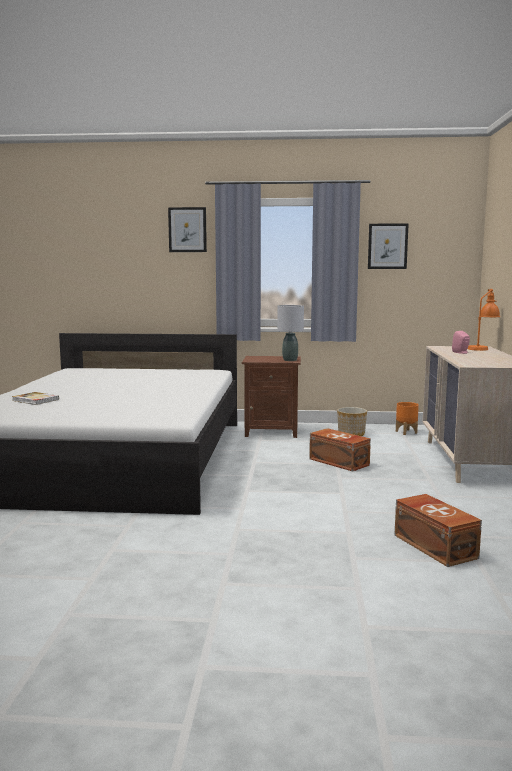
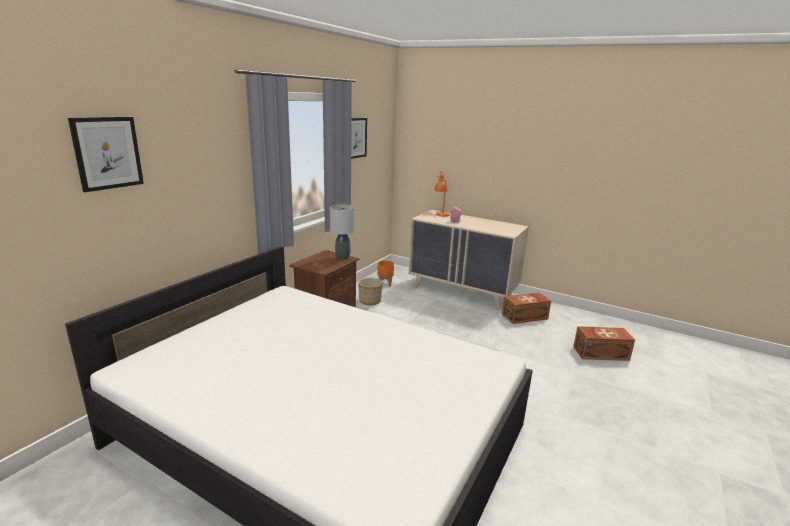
camera: 65 degrees left, 10 degrees up
(35, 400) = (343, 434): book -> none
(187, 229) = (207, 130): picture -> picture (107, 153)
(339, 462) = (434, 328): brown storage box -> brown storage box (525, 317)

